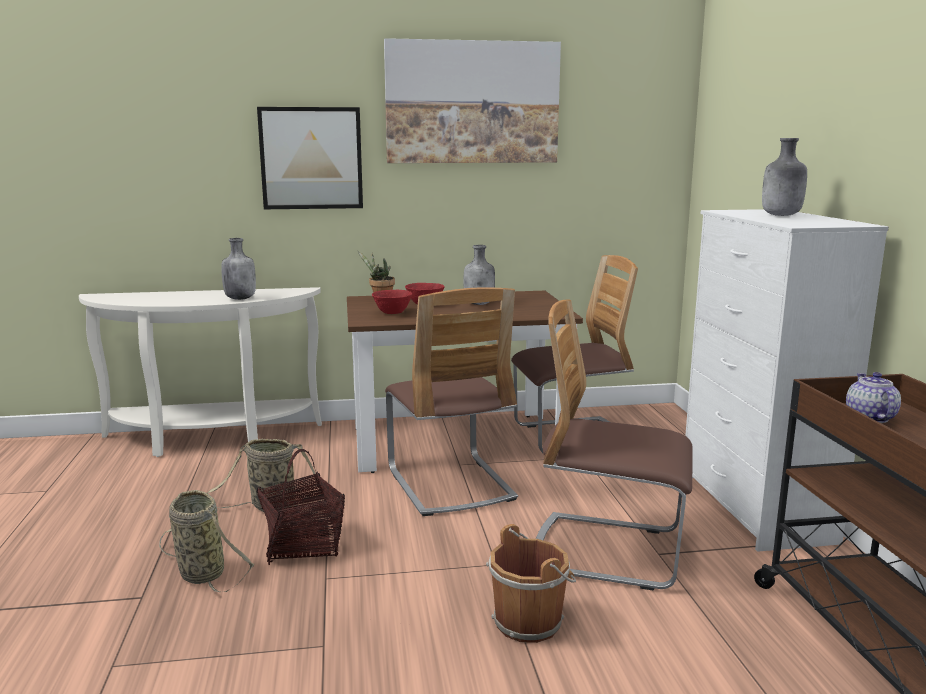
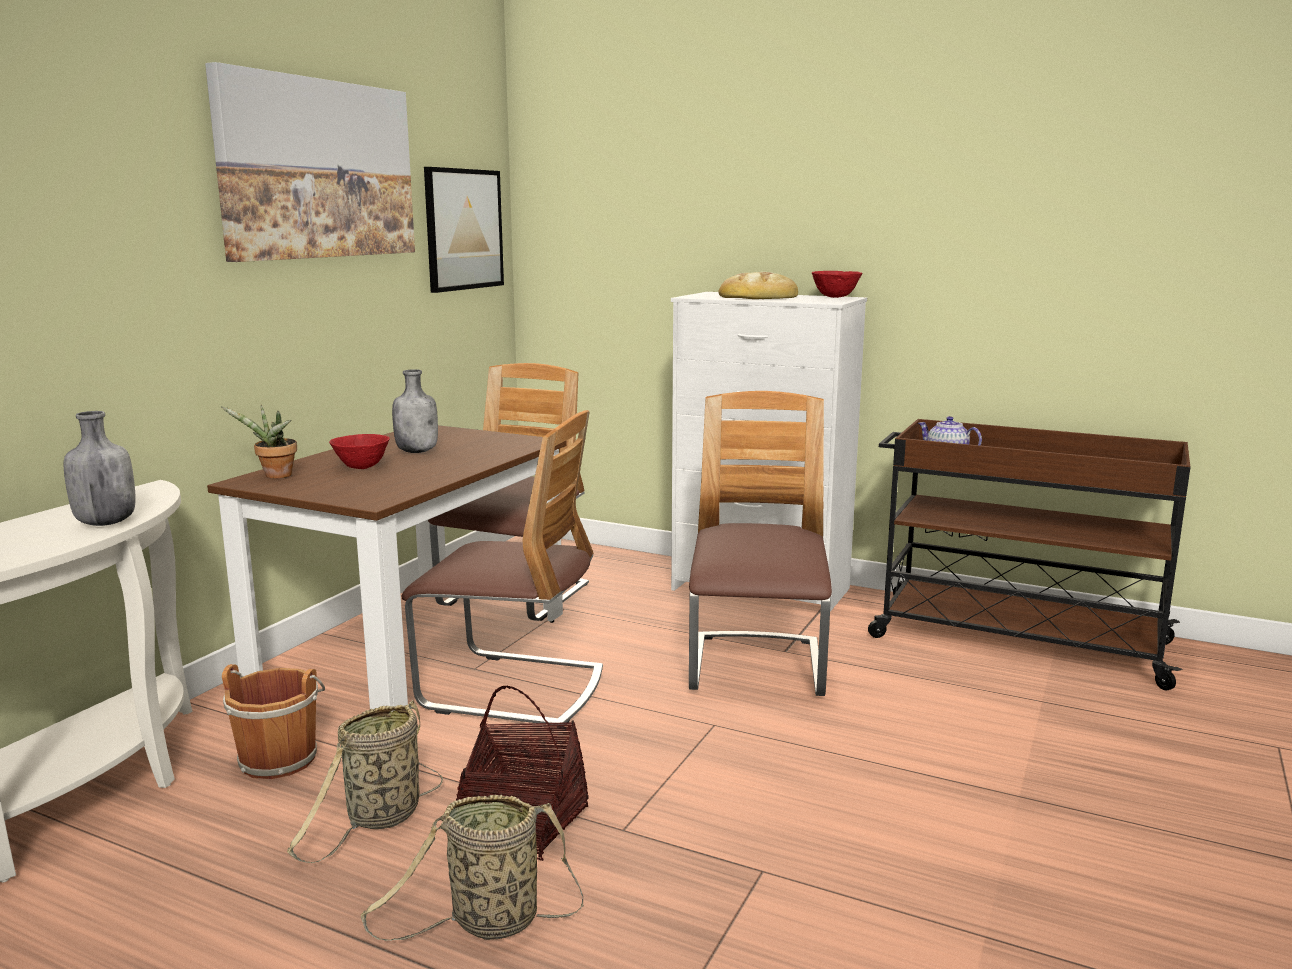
camera: 55 degrees left, 0 degrees up
(311, 158) = (119, 259): picture -> picture (463, 229)
(392, 313) = (365, 485): red bowl -> red bowl (835, 297)
(530, 621) = (830, 744): brown bucket -> brown bucket (279, 758)
(608, 552) = (756, 668): chair -> chair turned 135 degrees clockwise
(781, 215) = (758, 296): grey bottle -> bread

